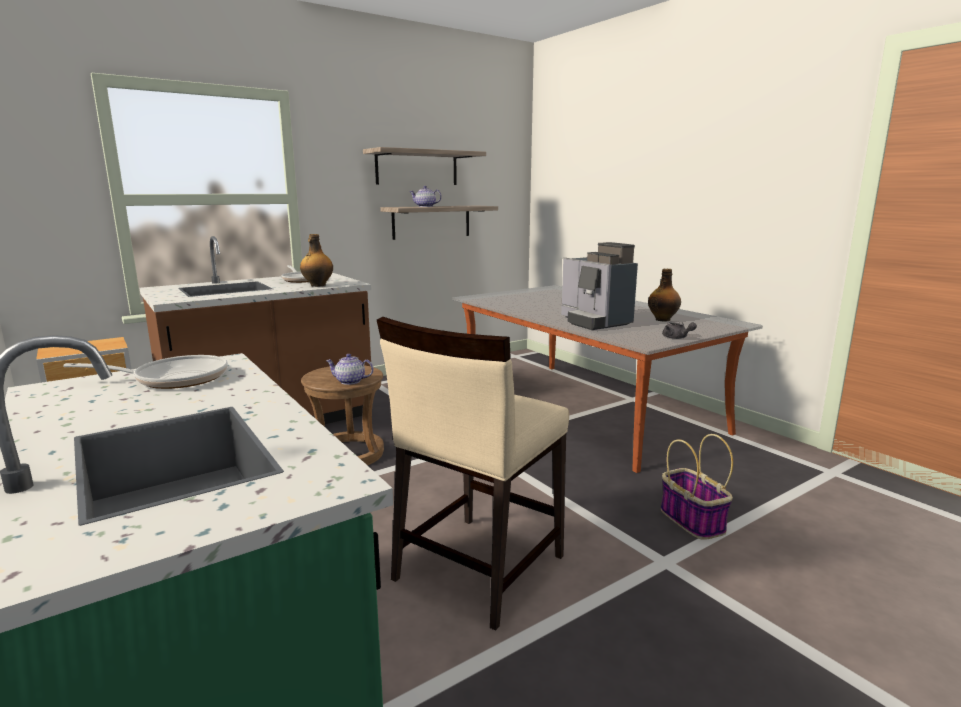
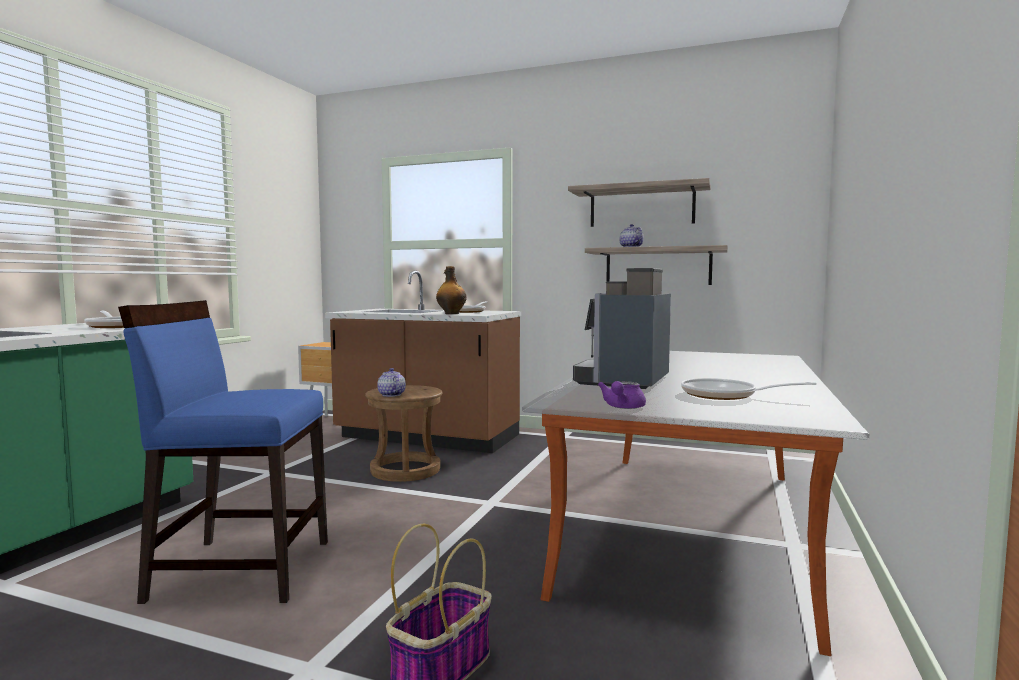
camera: 55 degrees right, 10 degrees down
(477, 568) = (241, 569): beige chair -> blue chair
(663, 319) = (725, 395): bottle -> frying pan
(677, 338) = (622, 407): grey teapot -> purple teapot

